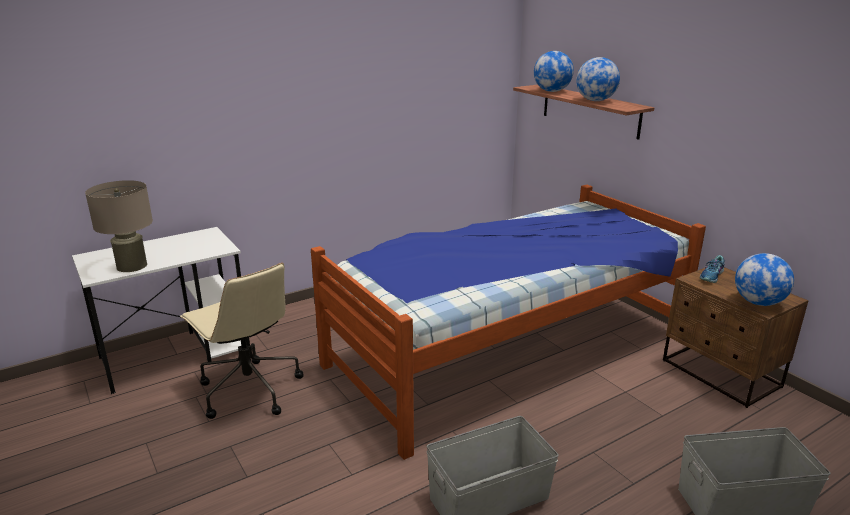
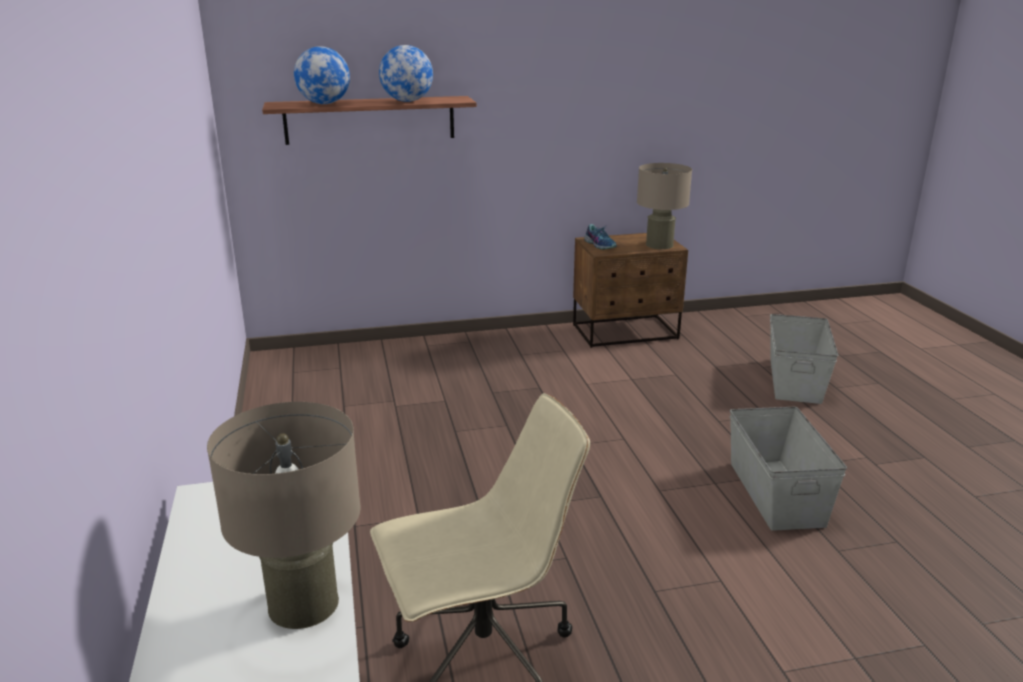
camera: 70 degrees left, 0 degrees up
(507, 349) = (516, 418): bed -> none
(758, 302) = (659, 245): globe -> beige table lamp

